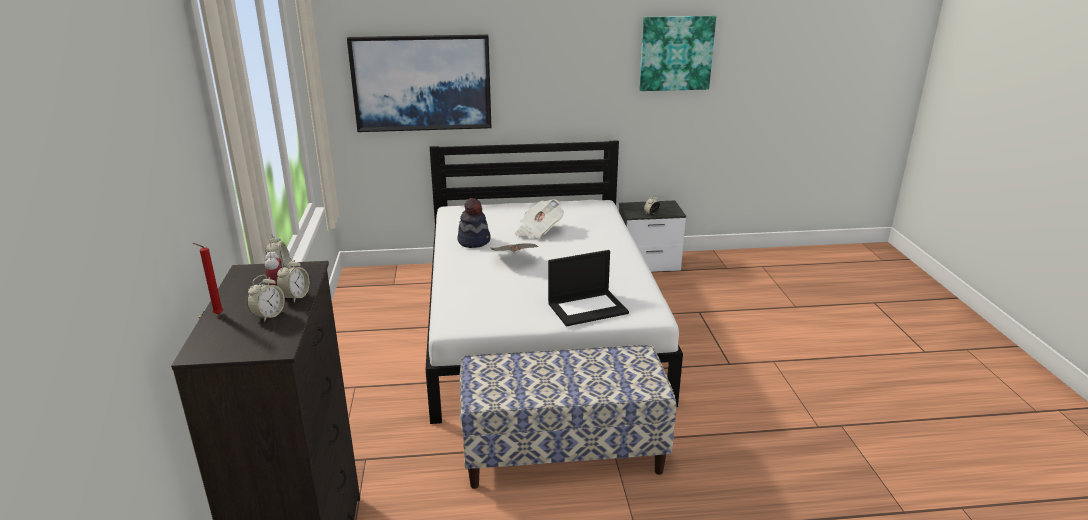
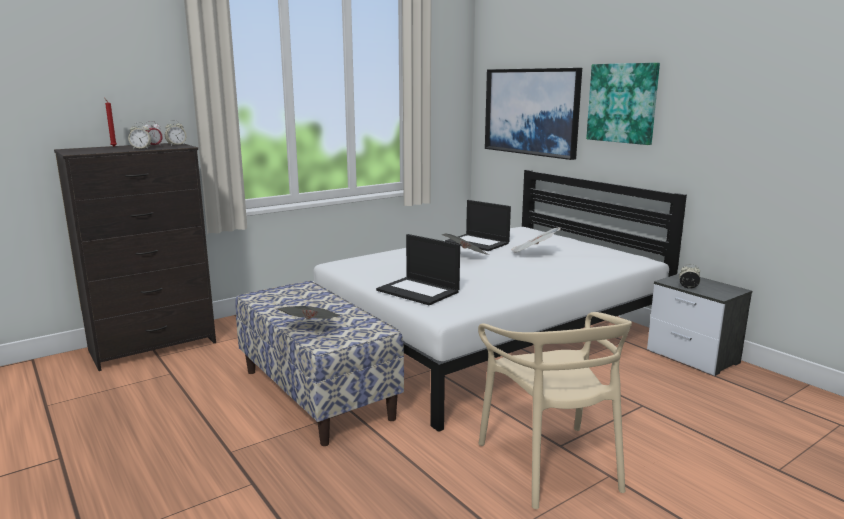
camera: 60 degrees right, 10 degrees down
(268, 315) = (115, 149): alarm clock -> none
(474, 241) = (478, 243): hat -> laptop
(612, 387) = (311, 329): none -> newspaper
(676, 53) = (773, 93): picture -> picture (622, 103)
(749, 376) = (551, 464): none -> beige chair

